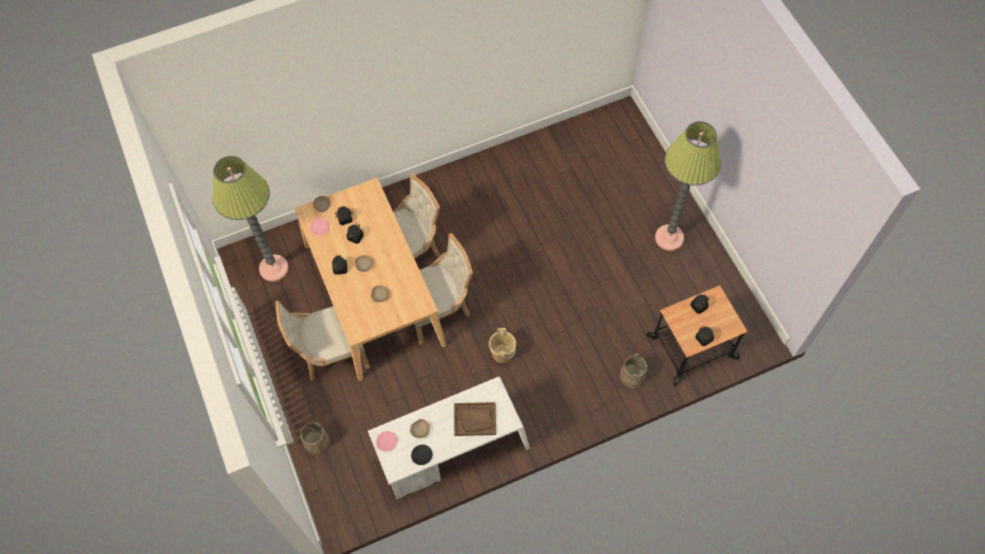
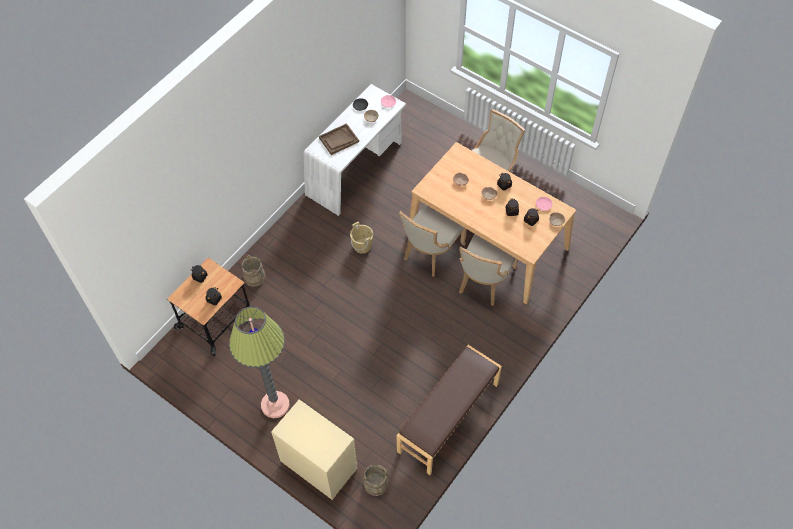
camera: 150 degrees right, 5 degrees down
(274, 268) = (576, 221): floor lamp -> none
(316, 442) = (452, 134): beige bucket -> beige bucket (376, 483)
(523, 155) = (449, 418): none -> brown bench
(654, 172) = (318, 465): none -> beige dresser

